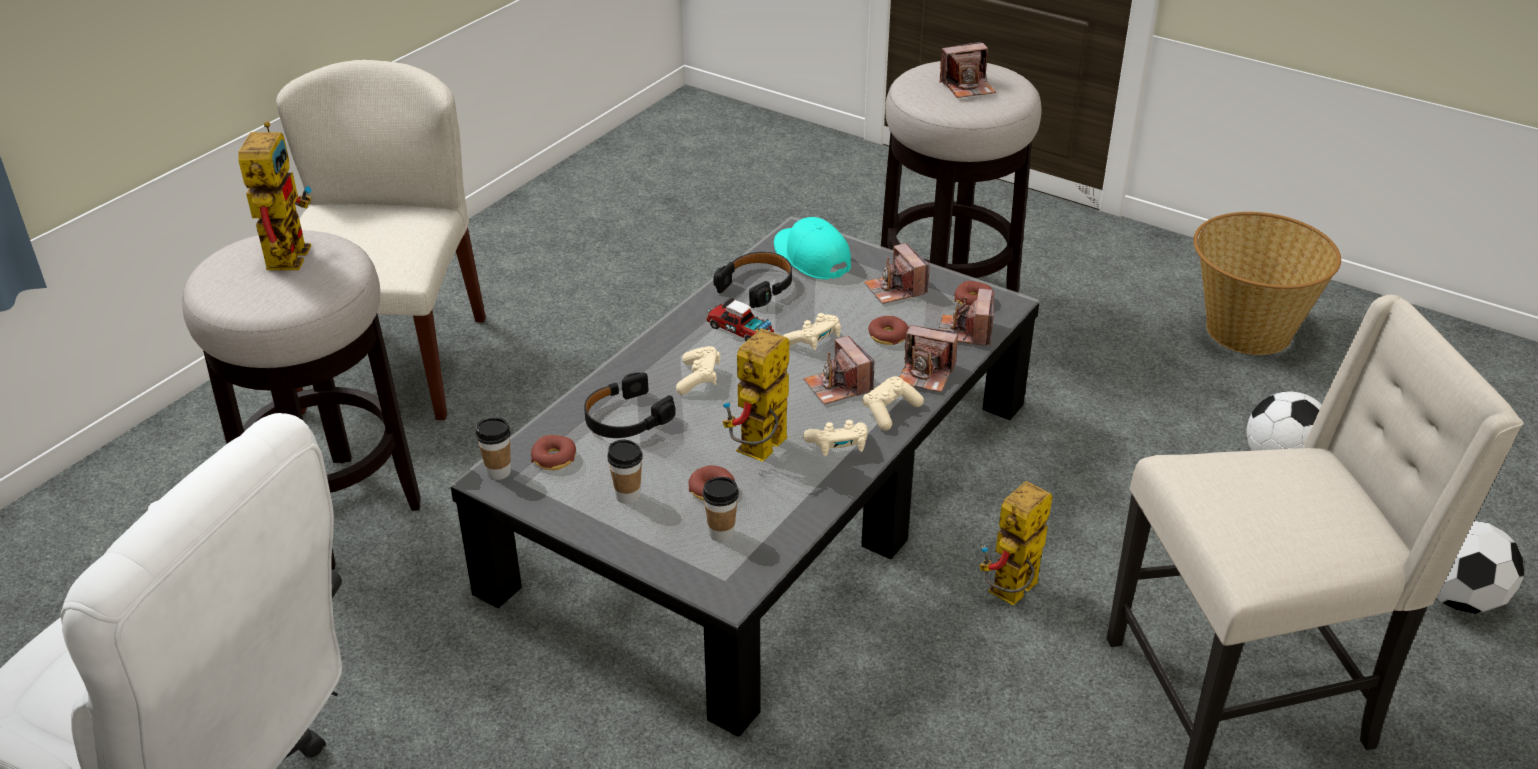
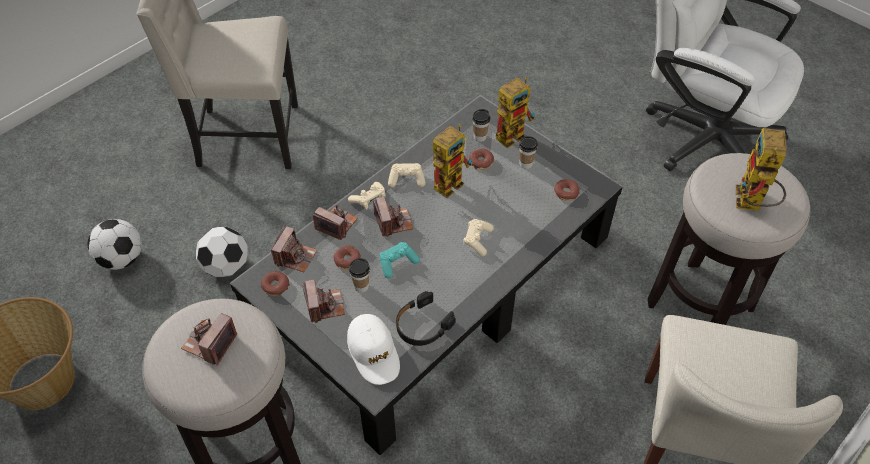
camera: 170 degrees left, 15 degrees up
(498, 472) = (596, 188): cup -> cup (361, 286)
(626, 418) = (524, 215): black headphones -> none
(739, 330) = (444, 280): toy truck -> none
(811, 257) = (374, 353): turquoise cap -> white cap
(813, 341) = (397, 263): beige game controller -> turquoise game controller
(967, 87) = (210, 343): camera -> camera turned 60 degrees counterclockwise
(1011, 596) = (324, 198): toy robot -> toy robot (513, 133)
(1459, 599) = (106, 166): football -> football (226, 266)

